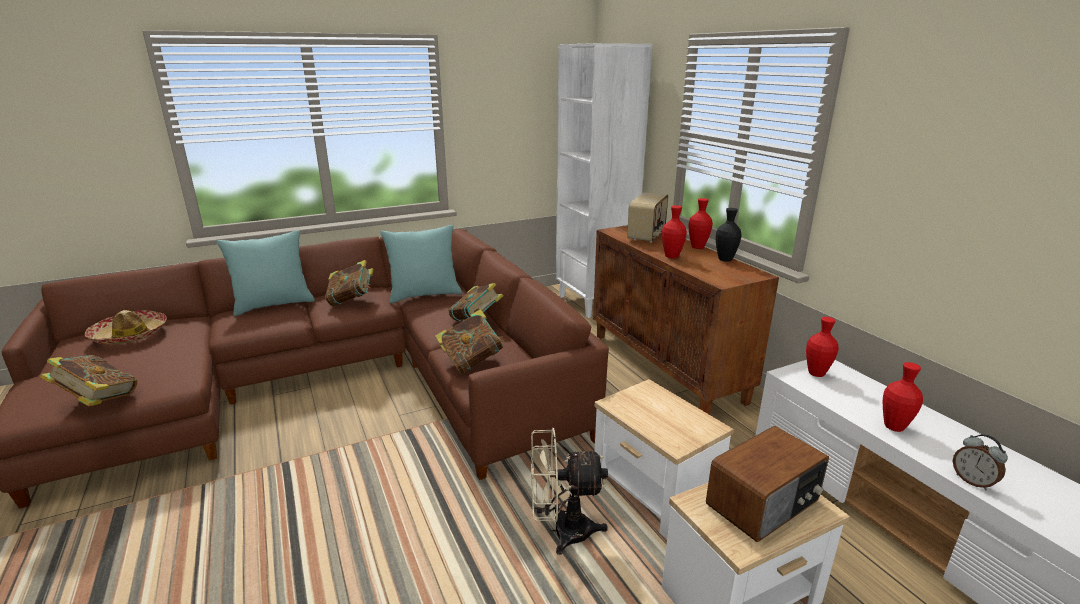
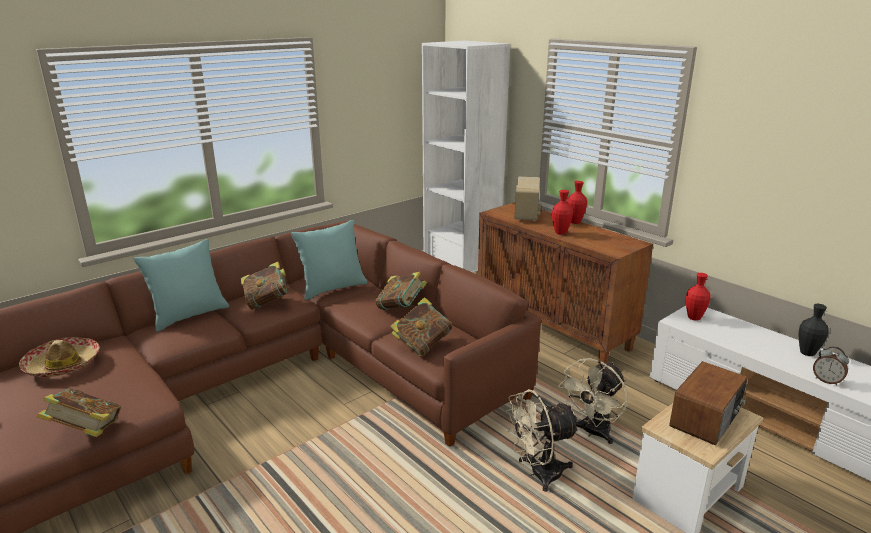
camera: 15 degrees left, 0 degrees up
(652, 494) = (592, 433): side table -> beige fan
(725, 259) = (603, 232): black vase -> black vase (807, 353)
(894, 427) = (763, 351): red vase -> none

